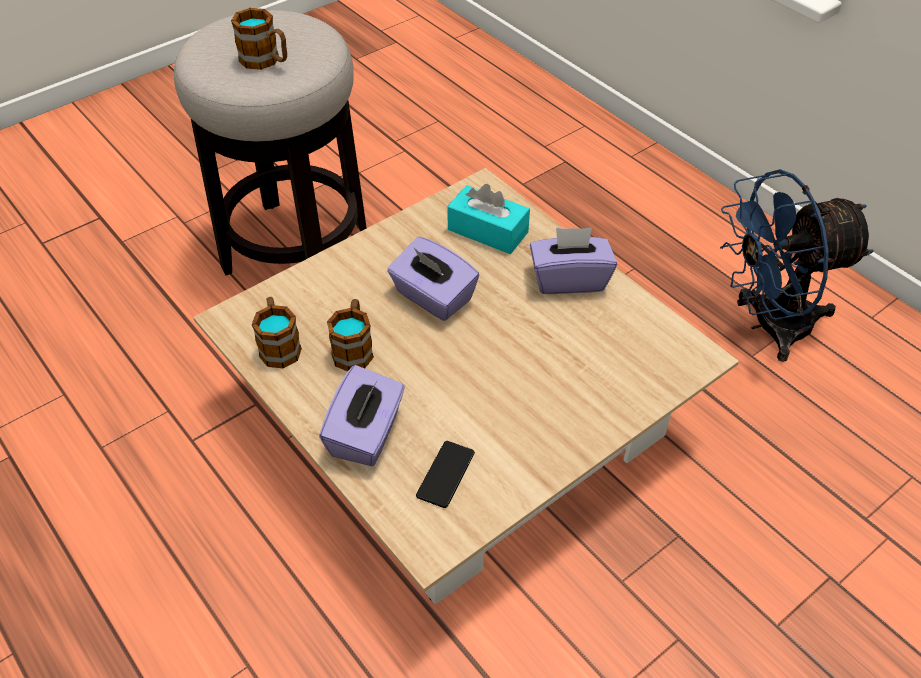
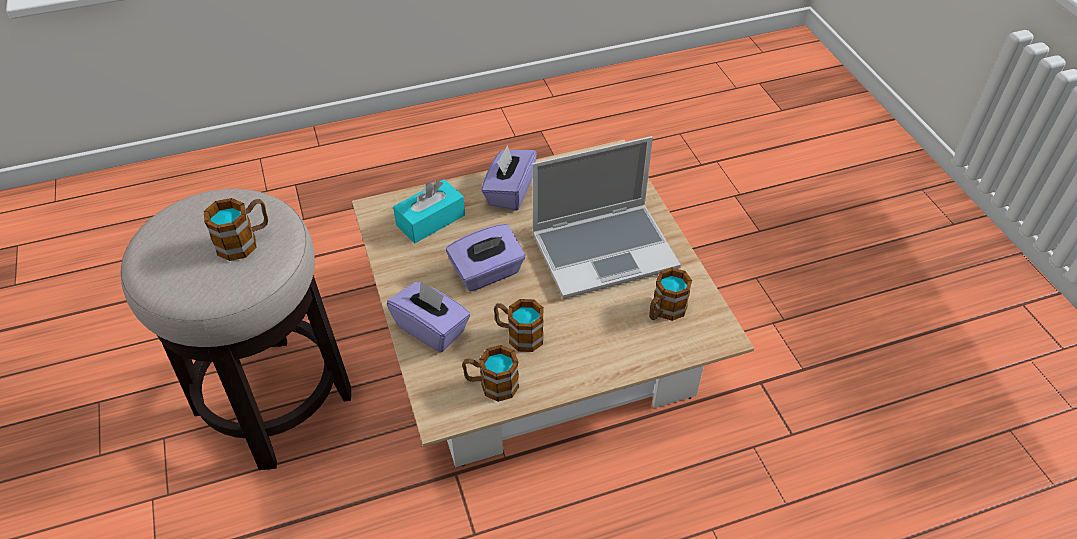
camera: 70 degrees left, 0 degrees up
(366, 434) = (611, 347): purple tissue box -> purple tissue box (431, 328)
(445, 474) = (664, 311): phone -> mug
(520, 391) = (605, 250): none -> laptop
(768, 325) = (535, 143): blue fan -> none

